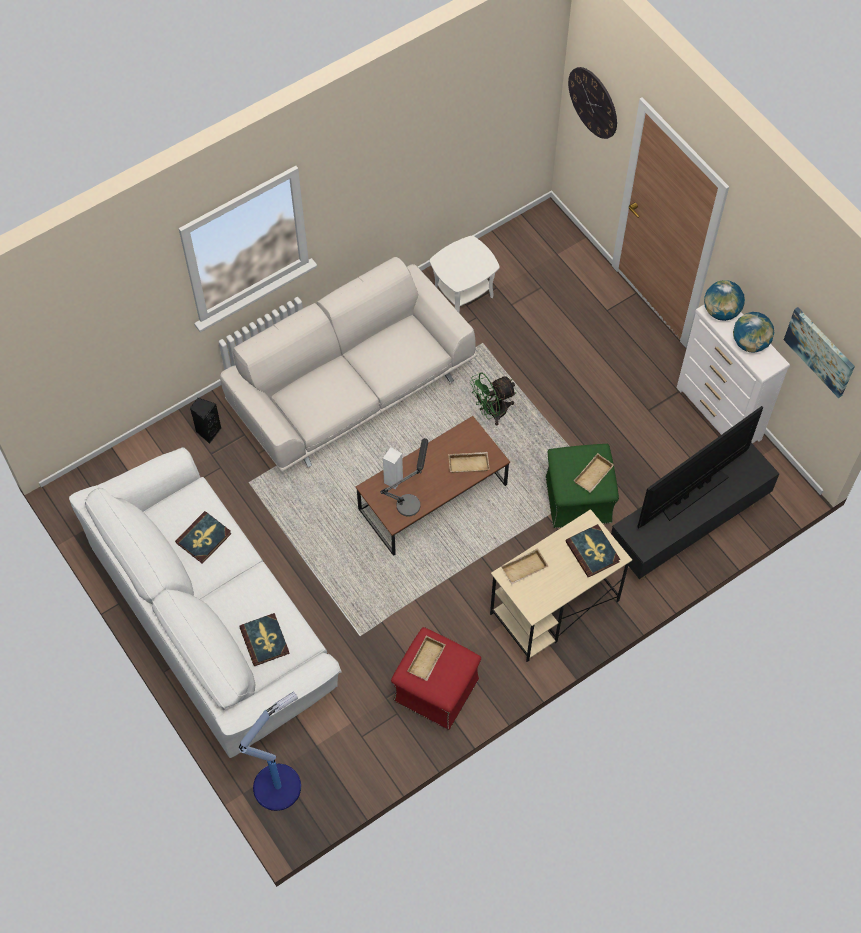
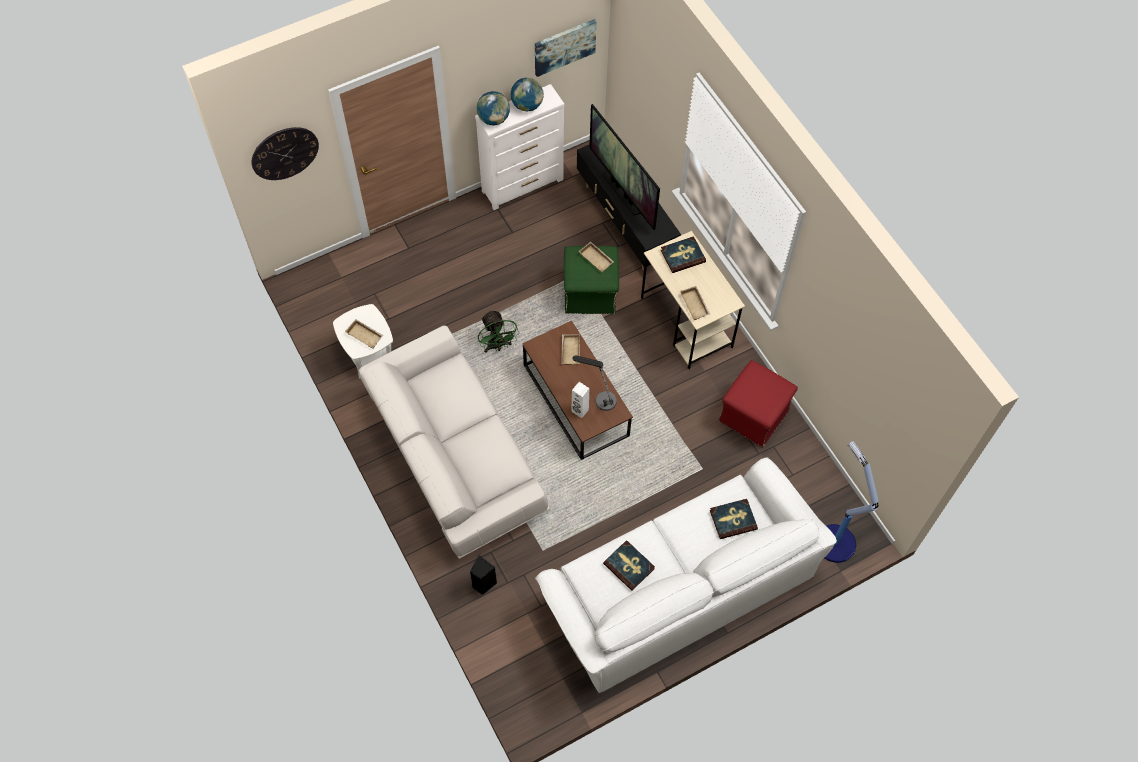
camera: 85 degrees left, 0 degrees up
(427, 661) = (756, 397): beige tray -> beige tray (365, 335)

